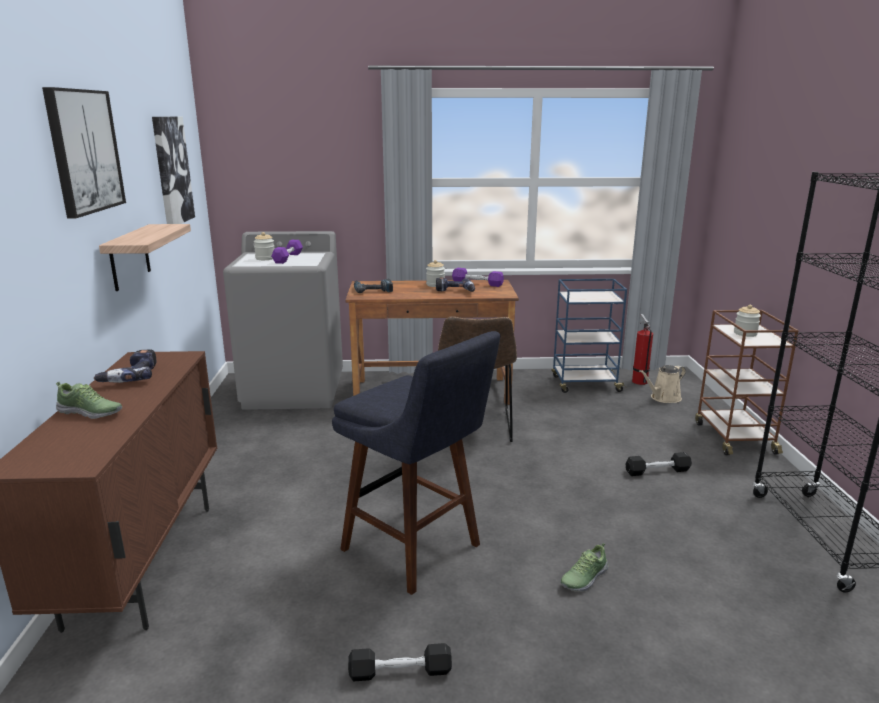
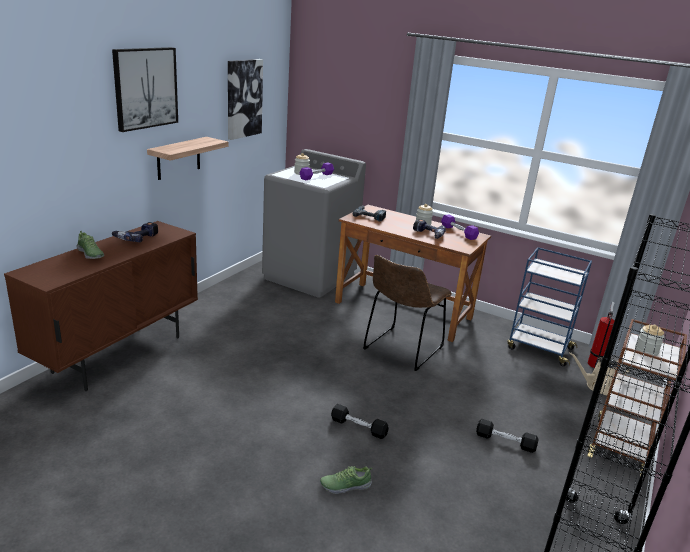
camera: 30 degrees right, 5 degrees up
(400, 672) = (173, 479): black dumbbell -> black dumbbell (358, 427)
(417, 551) = (262, 416): blue stool -> none

